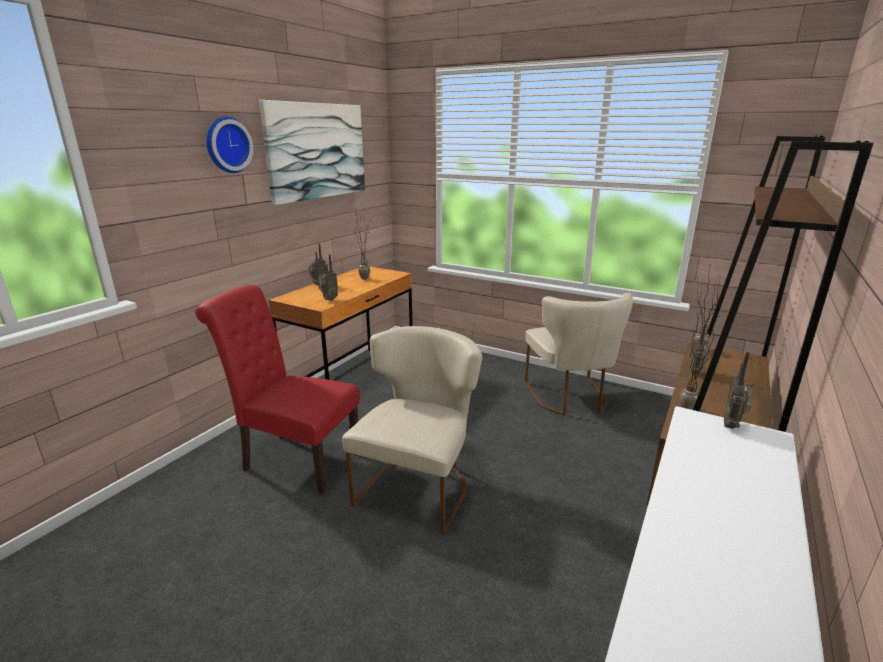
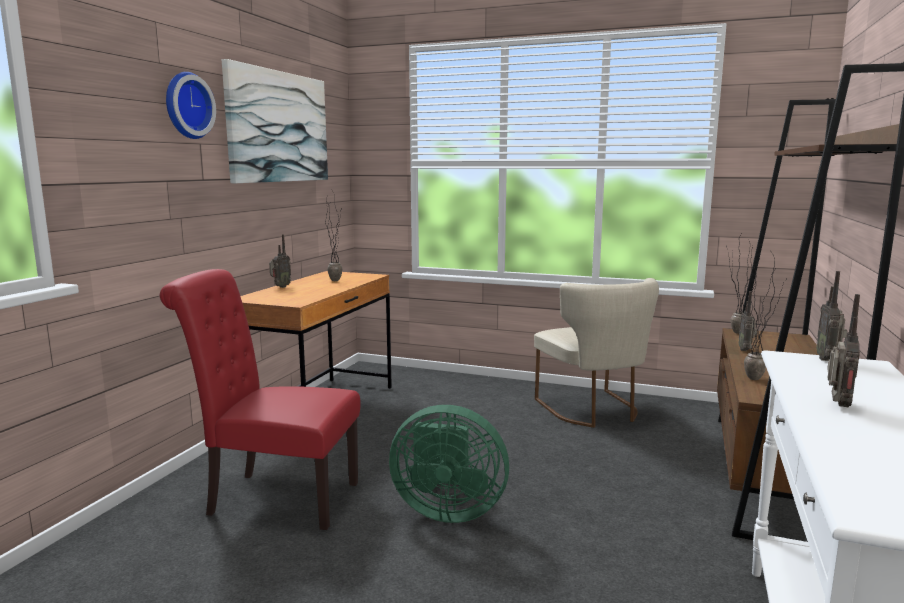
camera: 10 degrees left, 10 degrees down
(328, 300) = (302, 298): radio -> radio (837, 405)
(418, 486) = (447, 510): beige chair -> green fan

